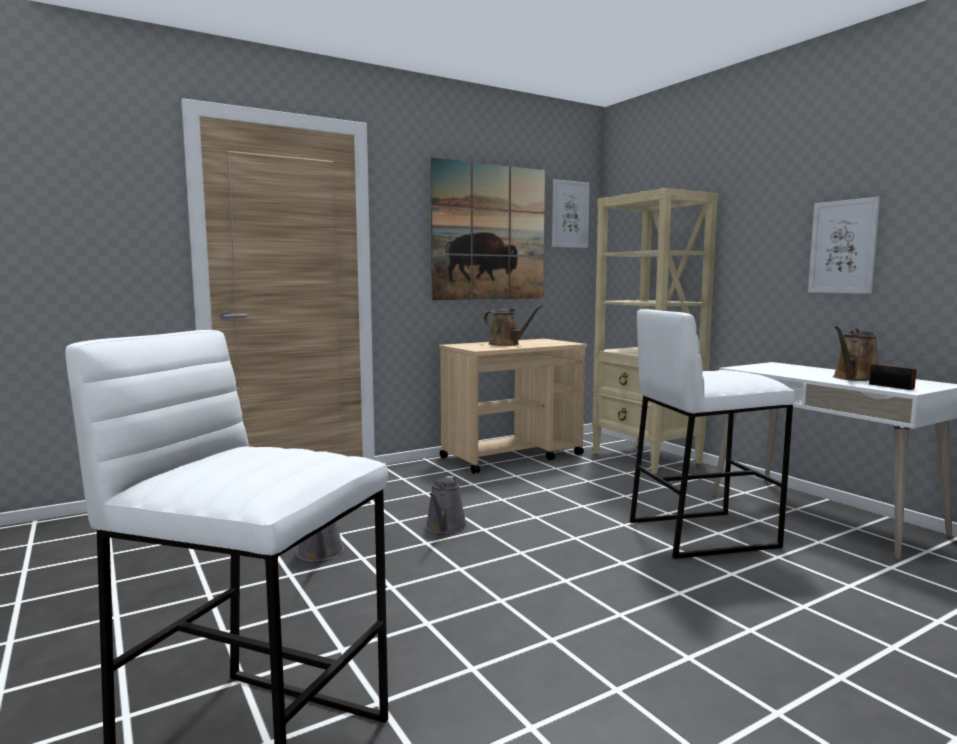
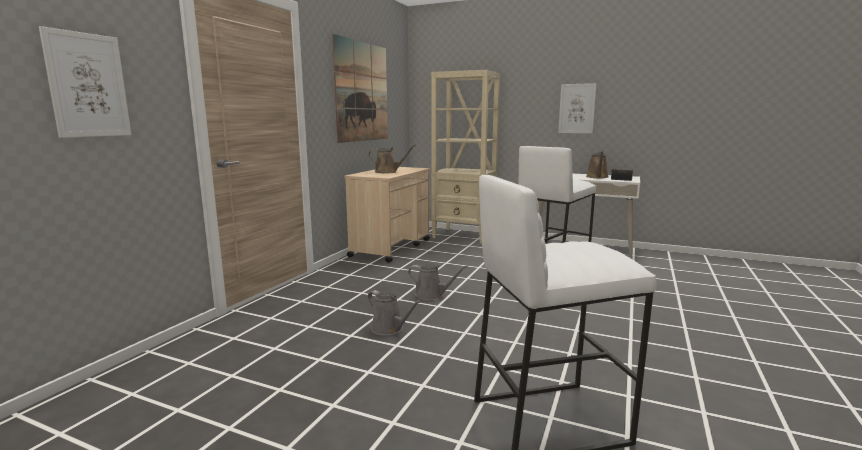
camera: 35 degrees left, 5 degrees up
(445, 527) = (431, 295): grey watering can -> grey watering can turned 45 degrees counterclockwise
(570, 214) = (396, 80): picture -> picture (88, 85)

